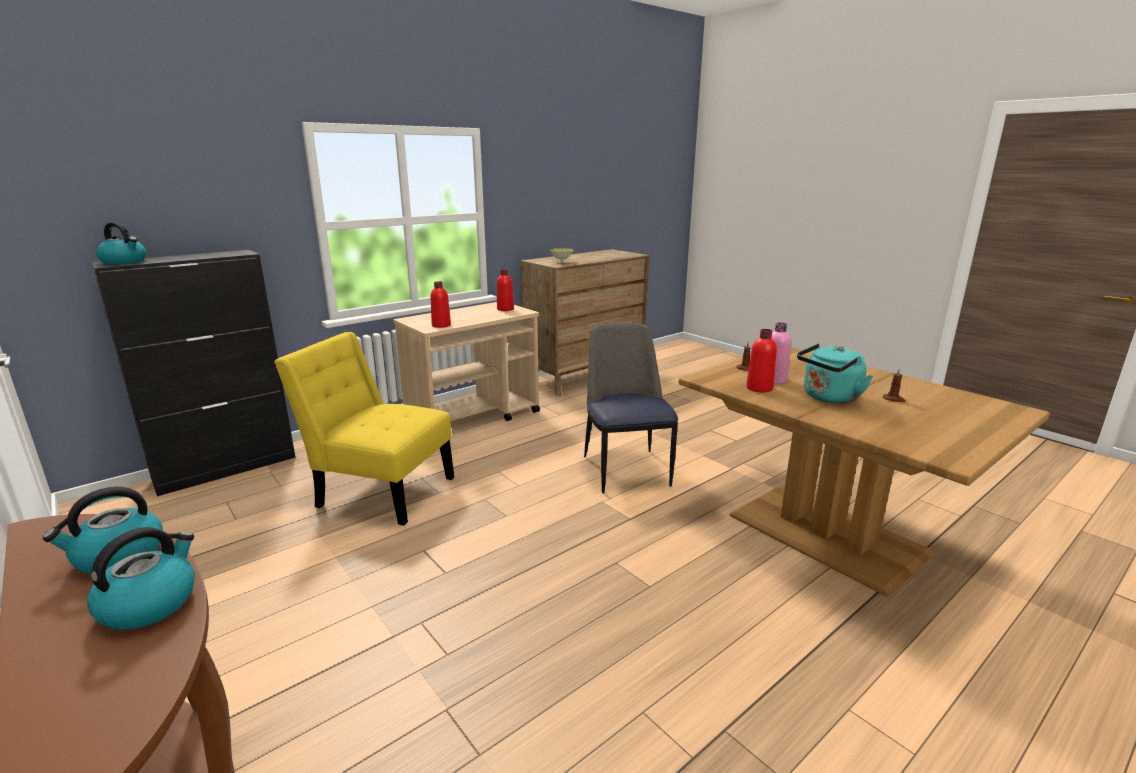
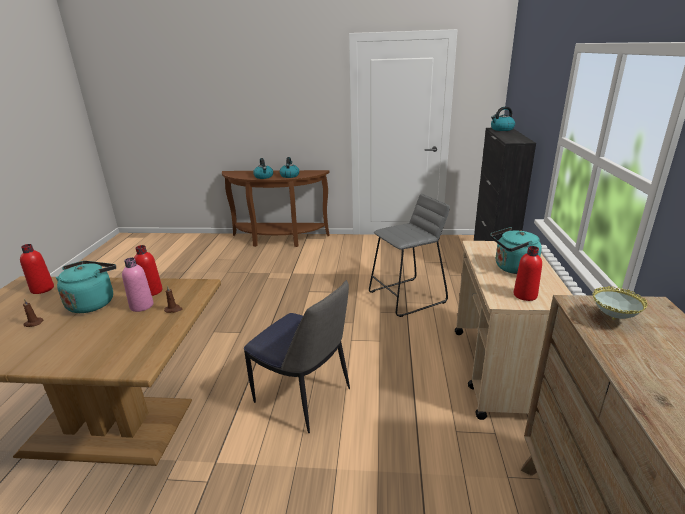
camera: 135 degrees right, 5 degrees up
(381, 490) = (407, 297): yellow chair -> grey stool
(441, 325) = (482, 250): red bottle -> red bottle (42, 289)
(465, 315) = (513, 268): none -> turquoise kettle

